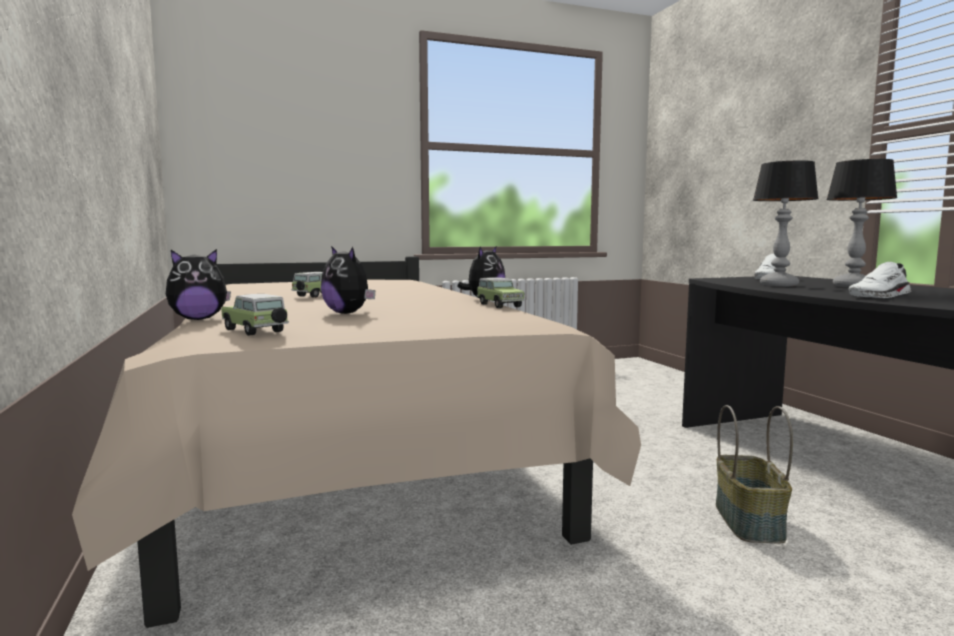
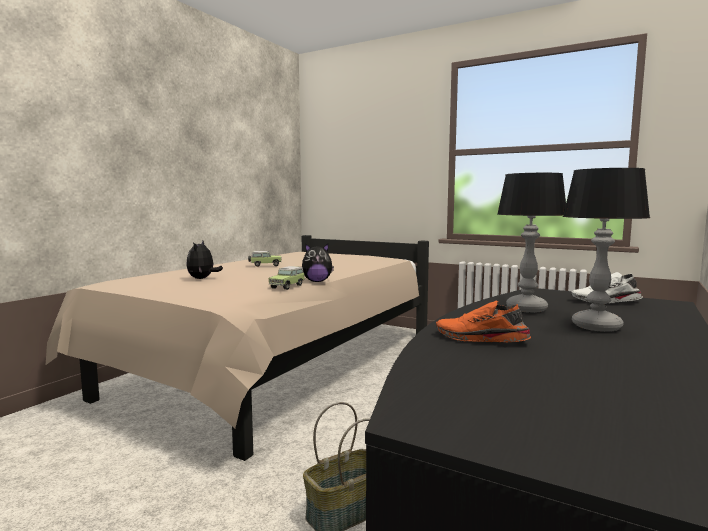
camera: 50 degrees right, 0 degrees up
(198, 319) = (161, 272): plush toy -> none
(256, 331) = (129, 282): toy car -> none
(881, 297) = (480, 339): white shoe -> orange shoe

